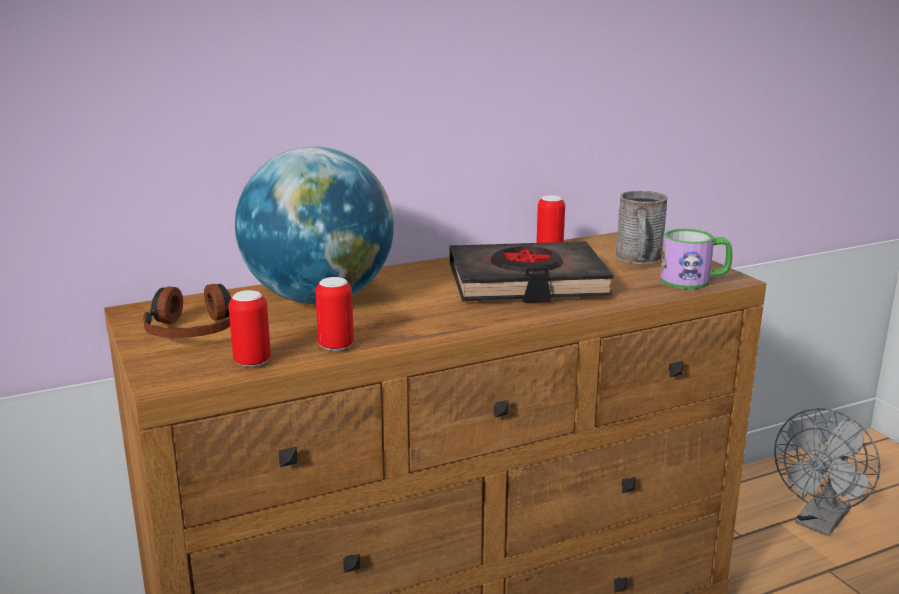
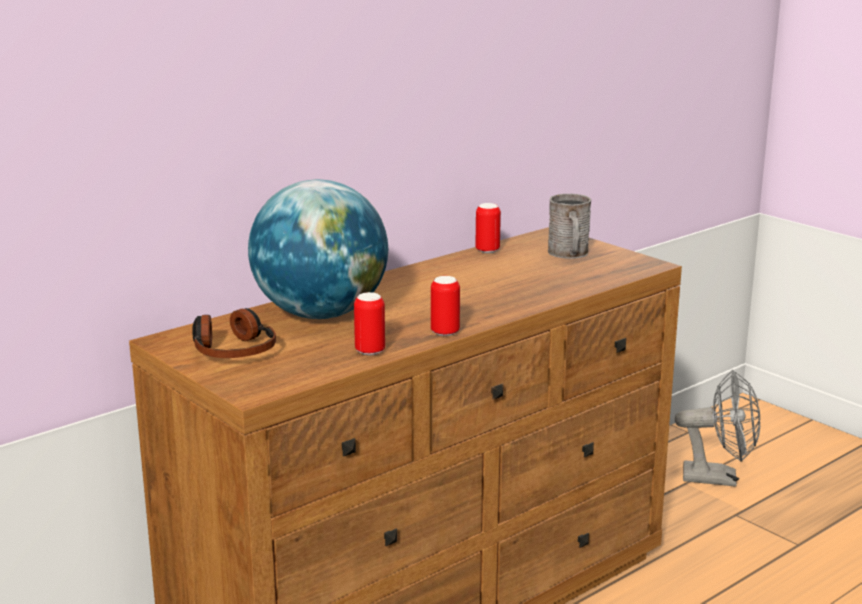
camera: 15 degrees left, 0 degrees up
(252, 362) = (311, 370): can -> can (445, 332)
(526, 283) = (489, 284): black book -> none
(694, 281) = (624, 269): mug -> none
(819, 523) = (719, 478): grey fan -> grey fan turned 105 degrees counterclockwise

